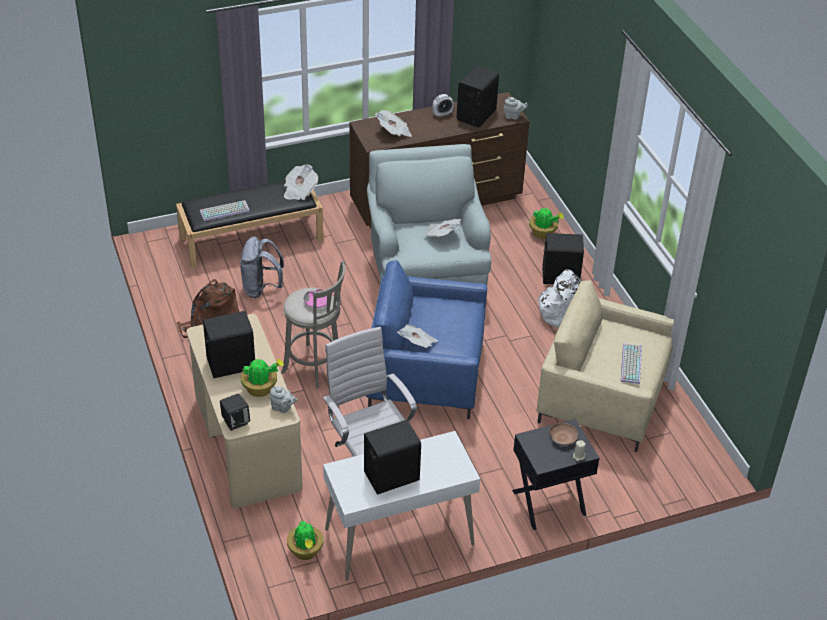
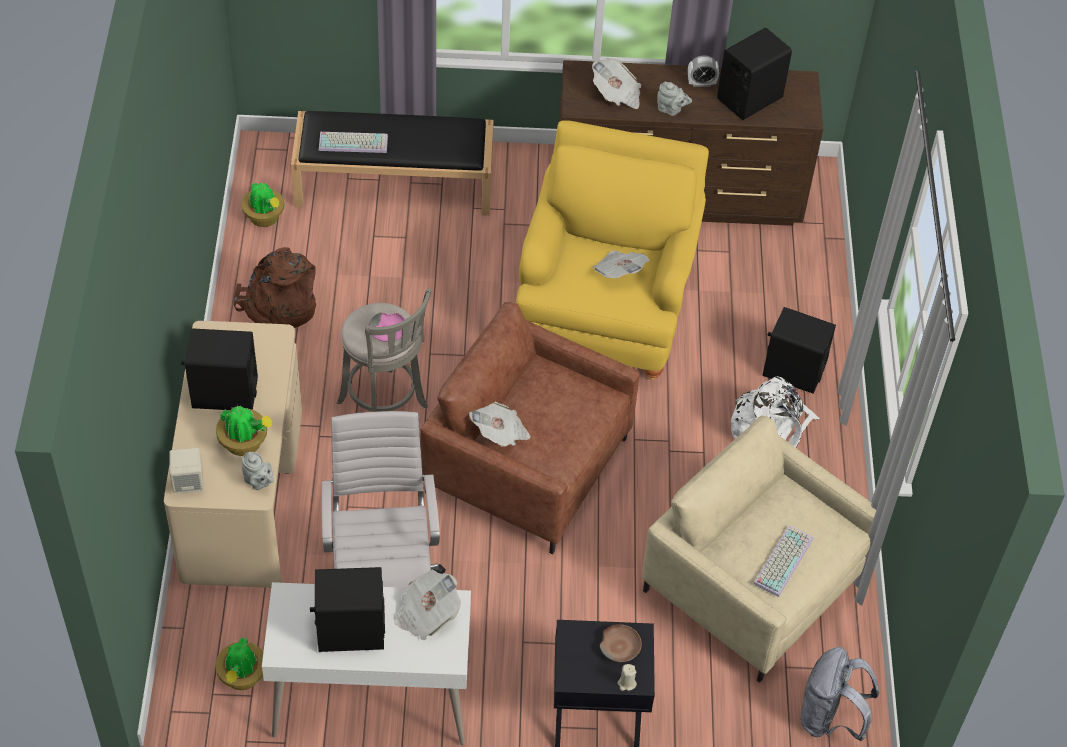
camera: 20 degrees right, 10 degrees up
(235, 422) = (189, 482): black speaker -> beige speaker
(261, 288) = (371, 265): grey backpack -> grey backpack (830, 718)
(299, 191) = (469, 139): newspaper -> newspaper (426, 614)
(425, 373) = (527, 465): blue armchair -> brown armchair
(426, 274) = (605, 309): grey armchair -> yellow armchair
(513, 116) = (803, 115): grey teapot -> grey teapot (671, 110)
(543, 233) = (805, 295): potted plant -> potted plant (265, 218)

